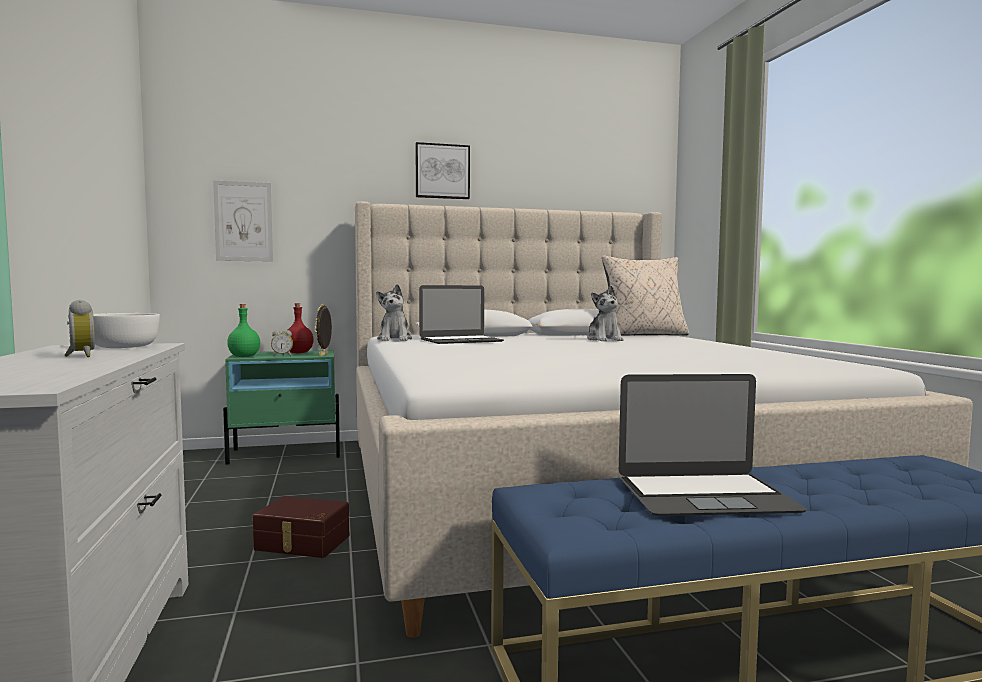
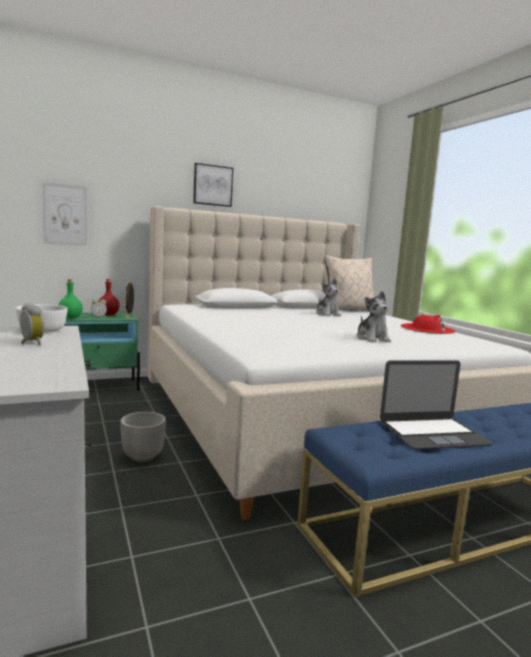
camera: 10 degrees left, 5 degrees up
(301, 543) = (143, 457): brown storage box -> planter
(394, 339) = (186, 310): plush toy -> plush toy (372, 339)
(461, 340) = (234, 313): laptop -> none
(752, 350) = (427, 329): none -> red hat

